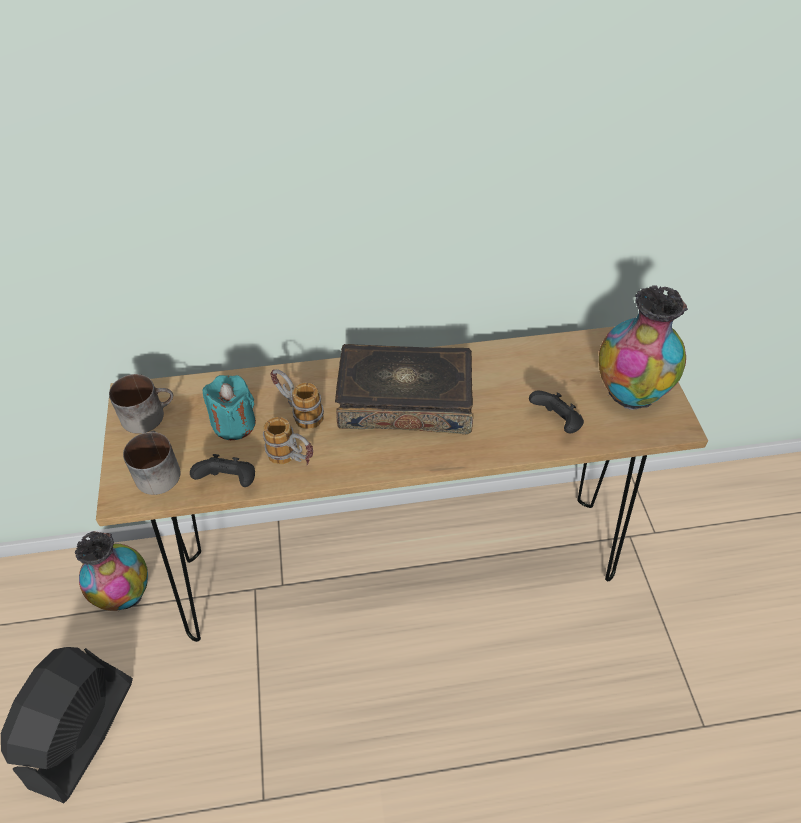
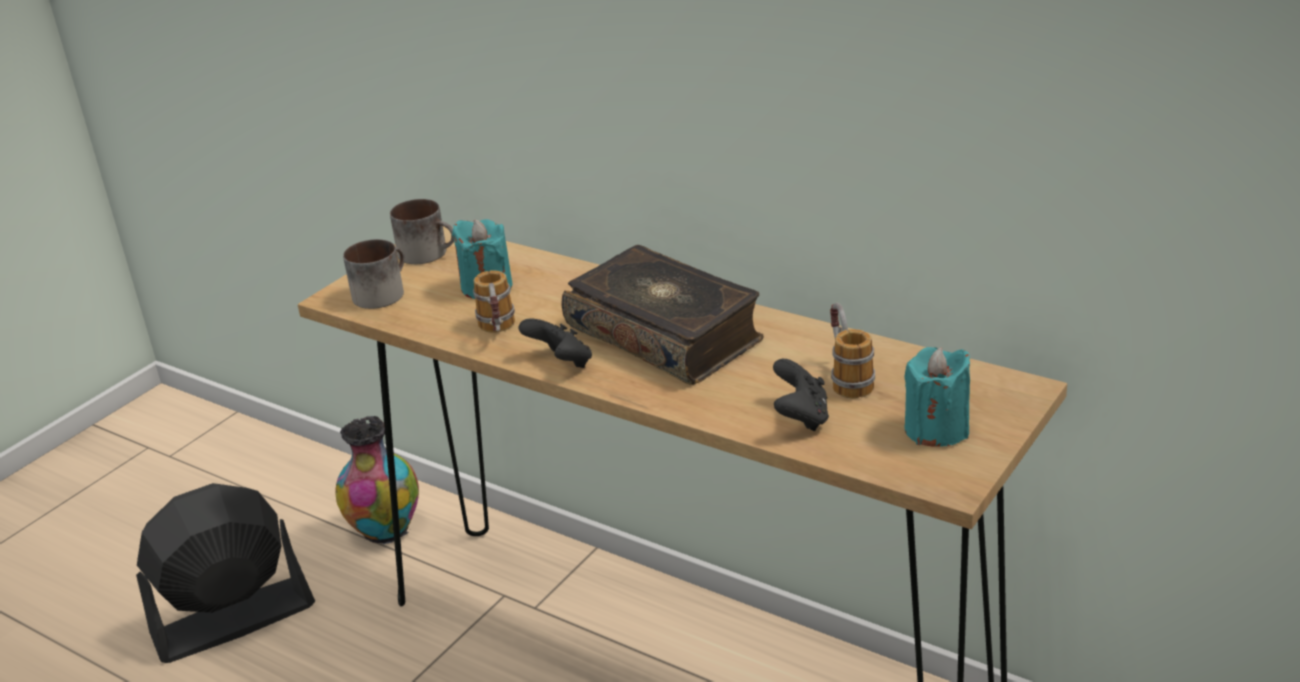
camera: 45 degrees right, 20 degrees down
(229, 482) = (425, 324): black game controller -> black game controller (561, 363)
(298, 412) = (553, 301): mug -> mug (846, 377)
(629, 391) = (936, 430): vase -> turquoise candle

